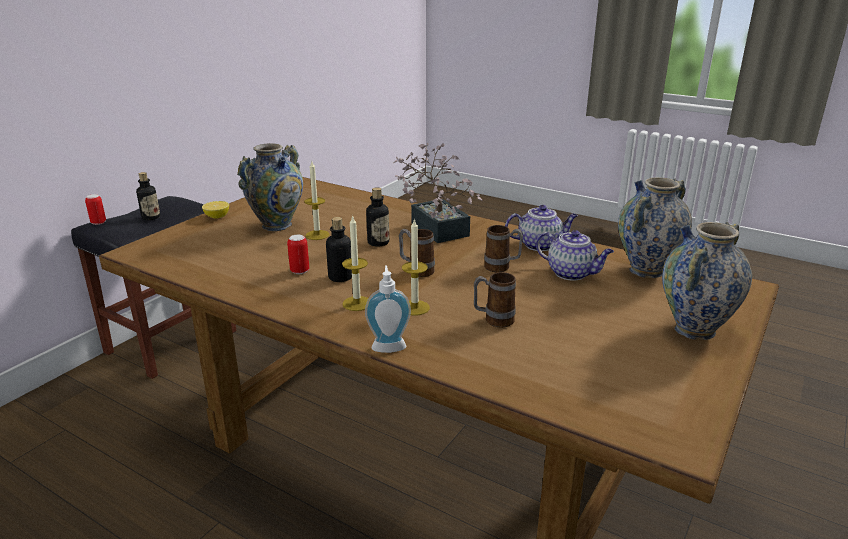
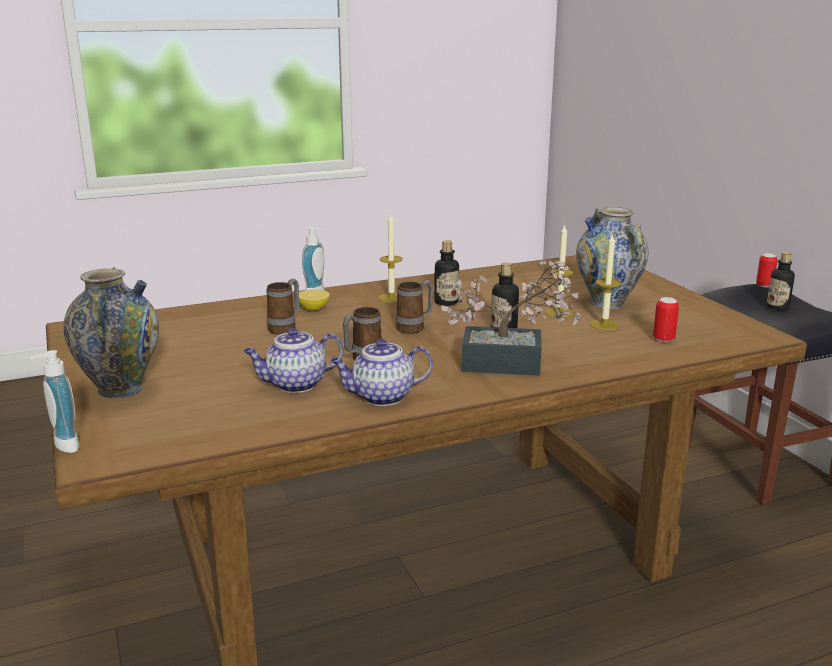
camera: 125 degrees right, 5 degrees down
(217, 217) = (661, 288): lemon -> lemon (313, 309)
(299, 271) = (480, 293): can -> can (663, 339)
(414, 308) = (352, 311): candle -> candle (604, 324)
(540, 245) = (381, 397): teapot -> teapot turned 45 degrees clockwise
(646, 270) = (229, 424): vase -> none
(765, 304) = (62, 446): none -> soap dispenser

